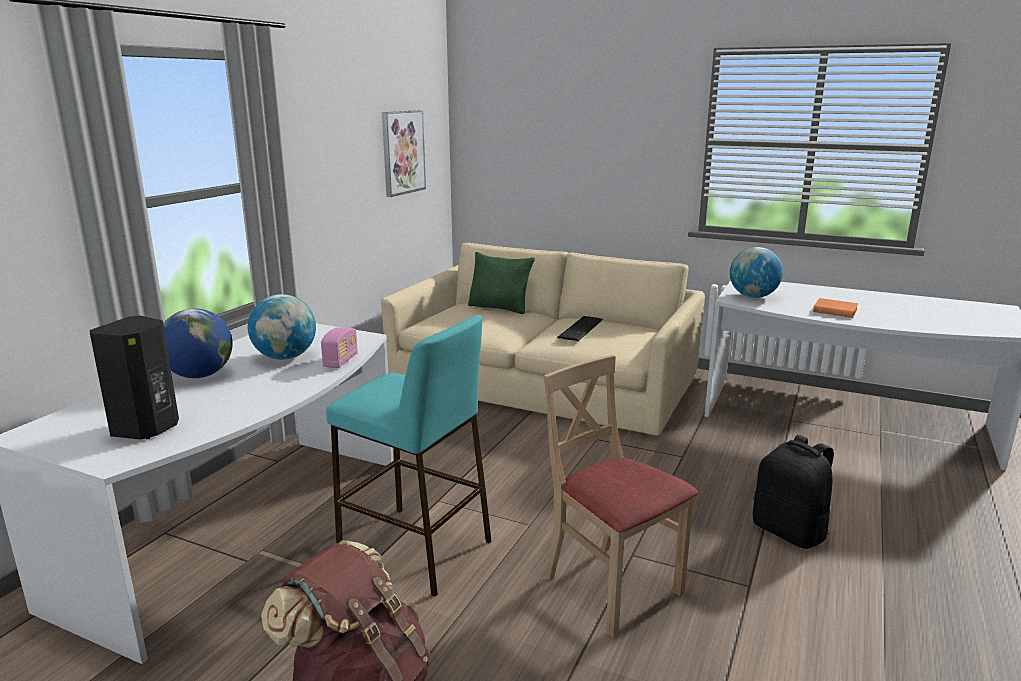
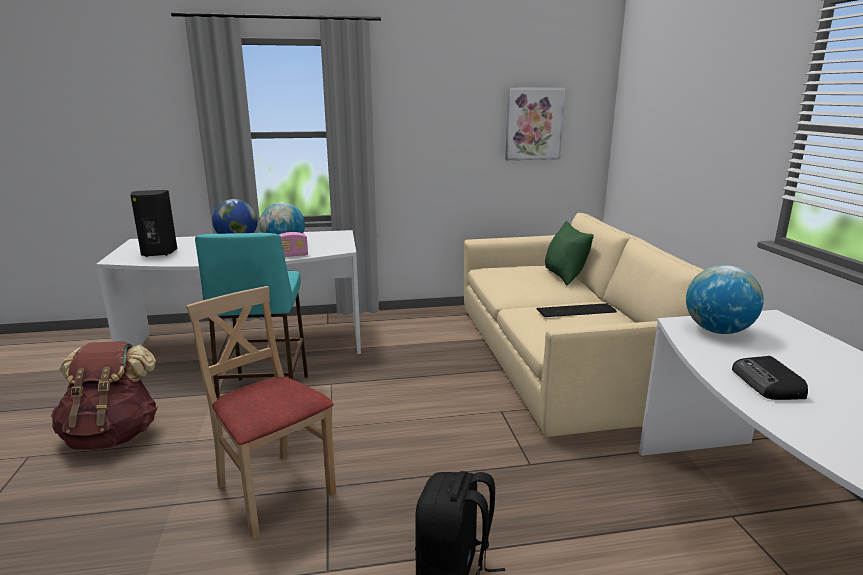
camera: 55 degrees right, 0 degrees up
(612, 587) = (274, 491): beige chair -> beige chair turned 60 degrees counterclockwise
(836, 312) = (768, 384): orange book -> radio

